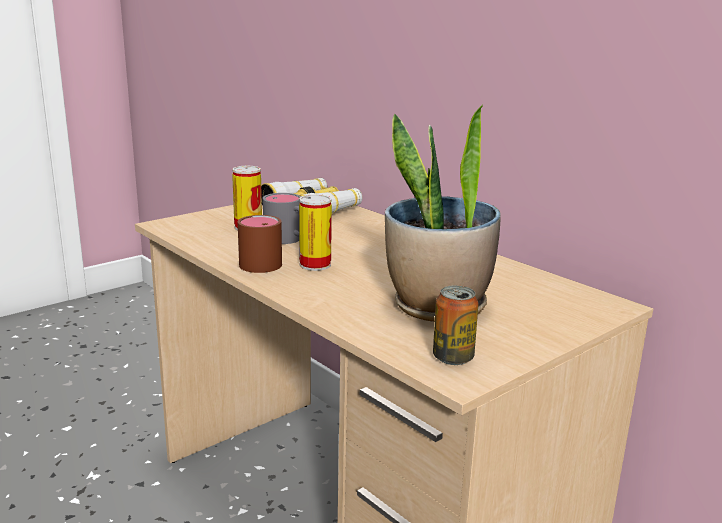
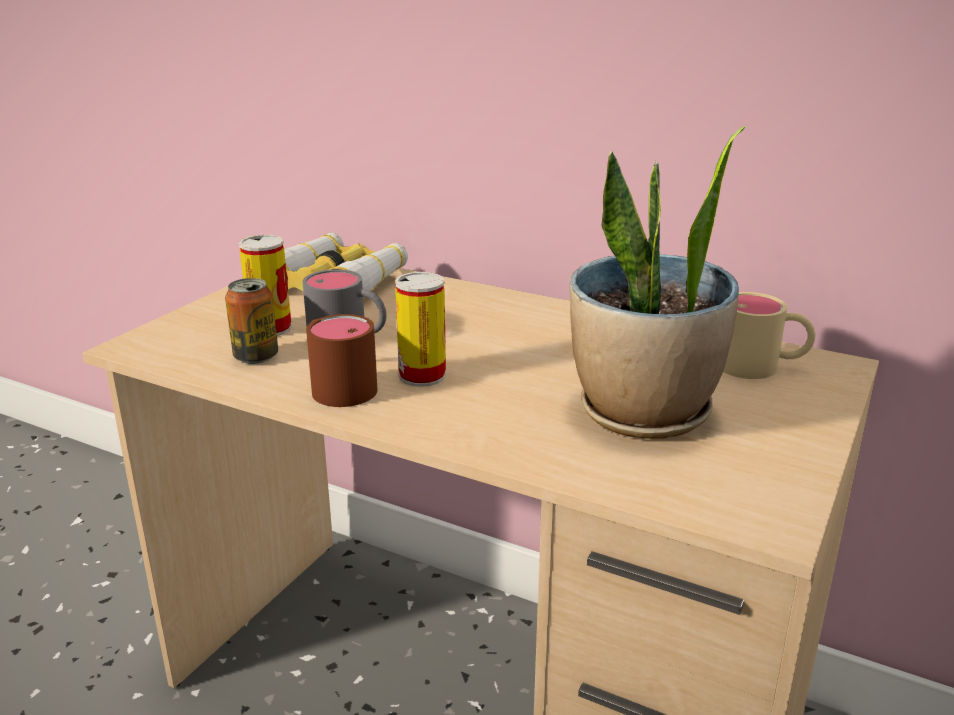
camera: 20 degrees left, 5 degrees up
(453, 358) = (735, 492): can -> can (256, 357)
(553, 297) = (761, 366): none -> beige mug

